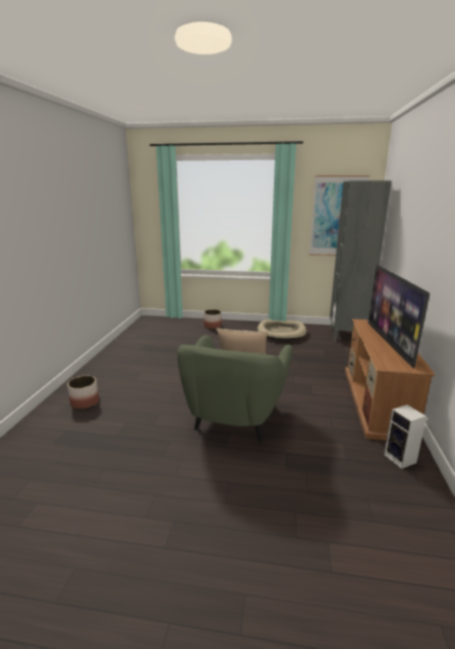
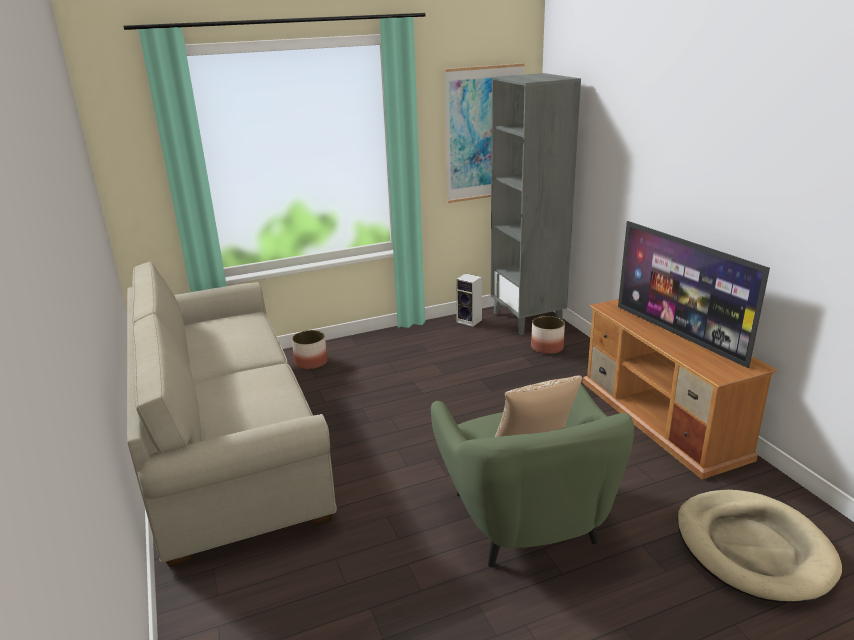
camera: 30 degrees left, 5 degrees up
(85, 402) = (251, 604): planter -> planter (547, 347)
(144, 345) = (228, 441): none -> beige sofa
(281, 332) = (433, 341): beige dog bed -> beige dog bed (753, 548)
(401, 459) = (761, 492): speaker -> speaker (470, 321)

